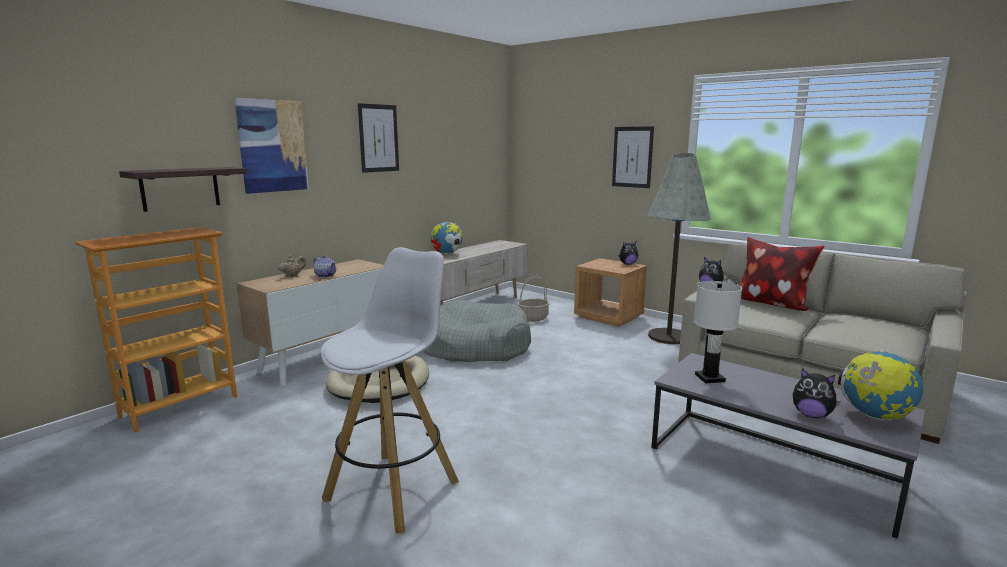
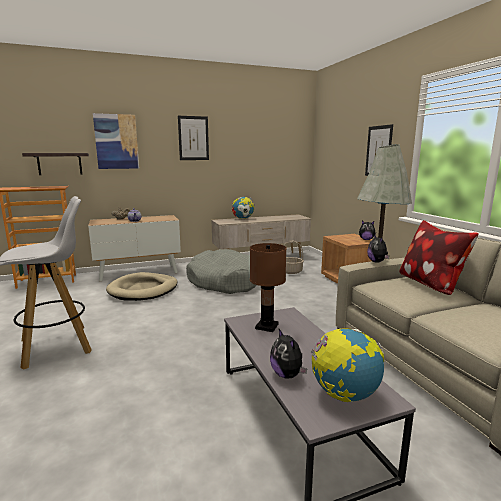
camera: 30 degrees right, 0 degrees up
(709, 378) = (266, 326): white table lamp -> brown table lamp

